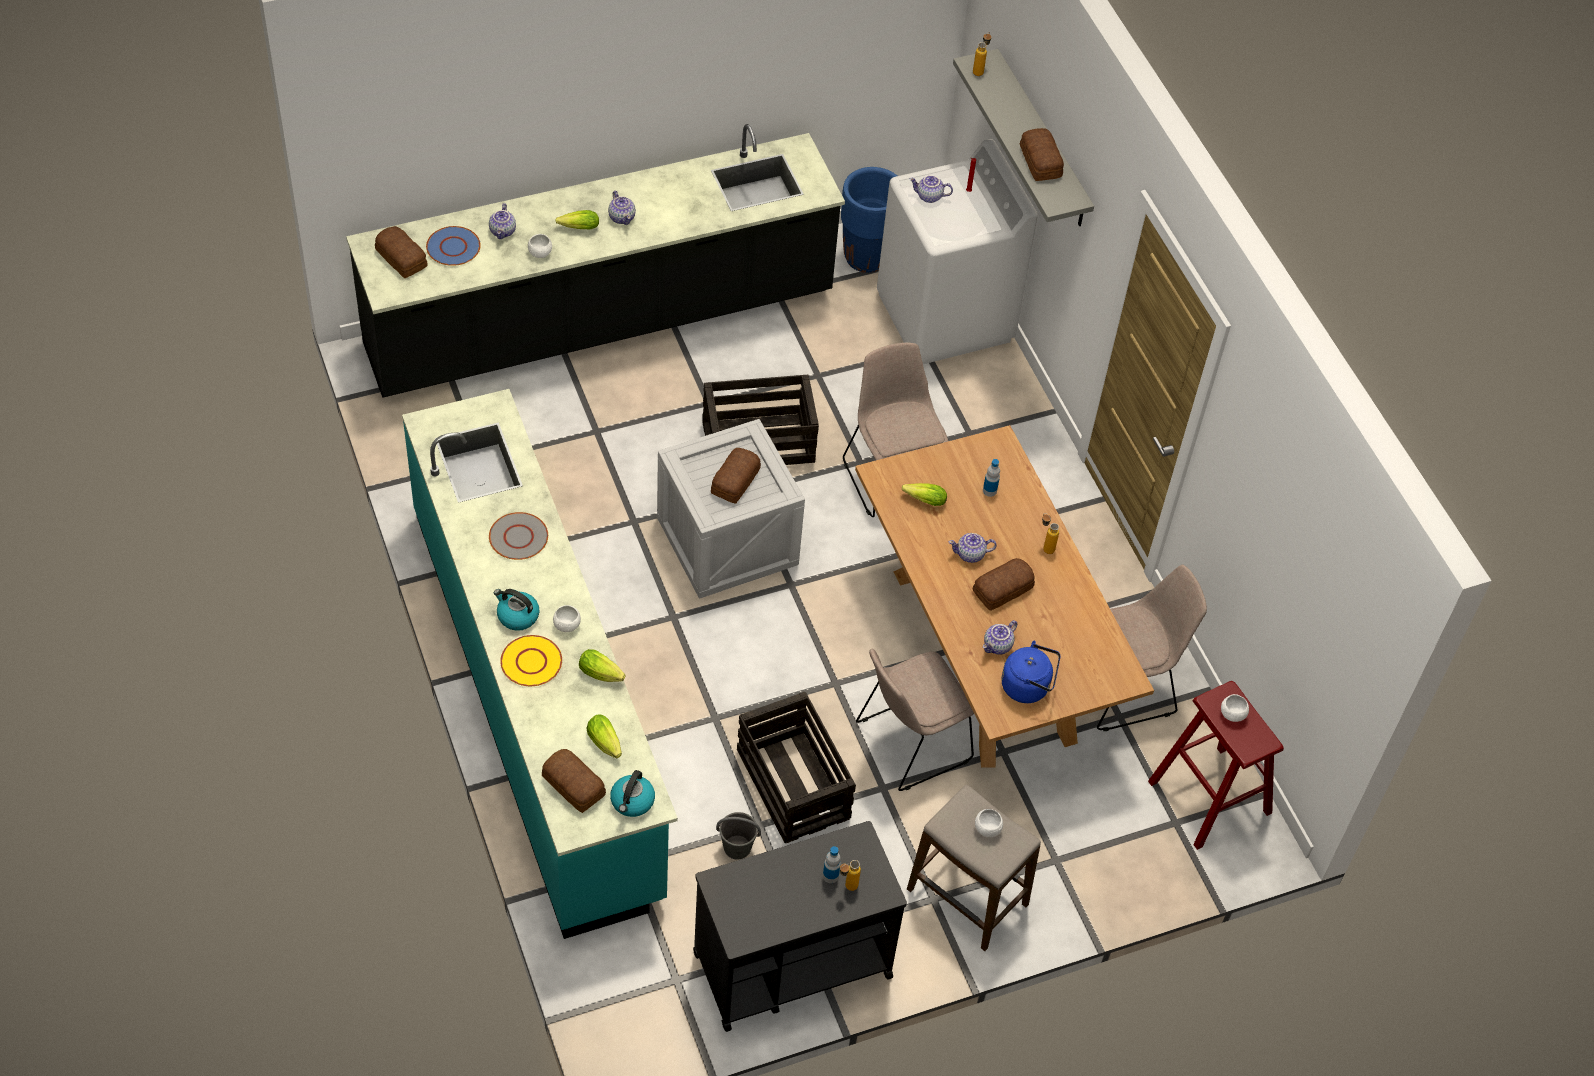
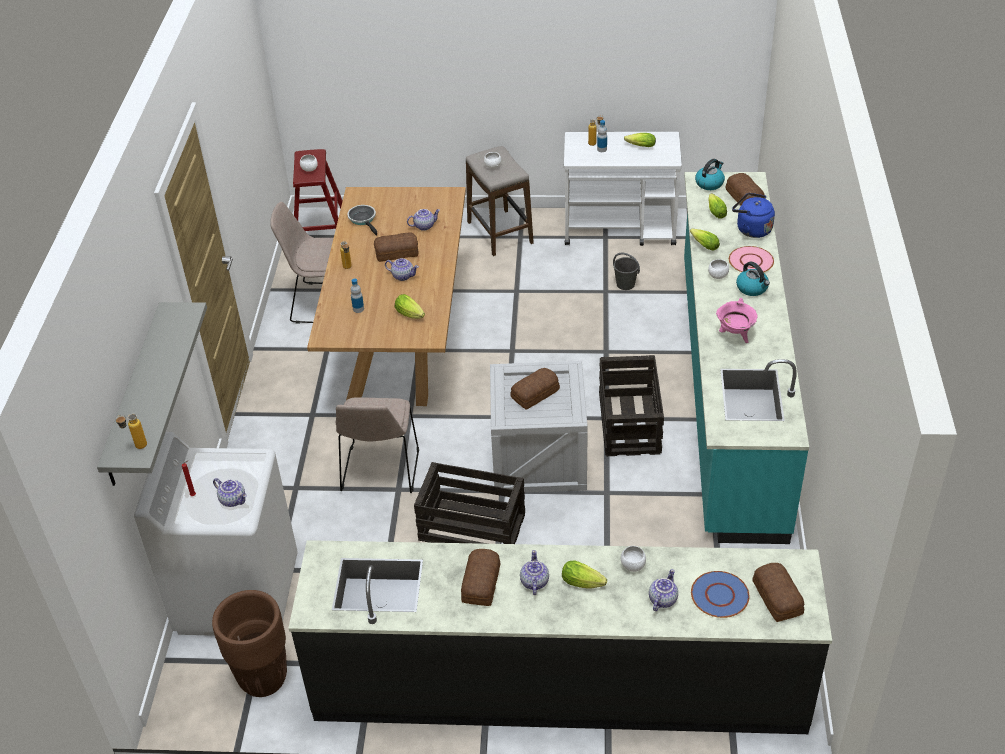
camera: 150 degrees left, 10 degrees down
(519, 537) = (735, 335): grey plate -> pink cooking pot
(531, 662) = (750, 261): yellow plate -> pink plate
(776, 901) = (639, 146): none -> lettuce
(791, 964) = (620, 229): black cart -> white cart
(792, 783) = (573, 306): crate -> crate (630, 424)
(866, 258) = (263, 678): blue planter -> brown planter
(909, 743) = (484, 308): beige chair -> none
(1028, 686) = (421, 203): blue kettle -> blue kettle (751, 229)
(1039, 162) = (168, 346): bread -> bread (482, 583)
(1085, 634) = (363, 219): none -> frying pan

